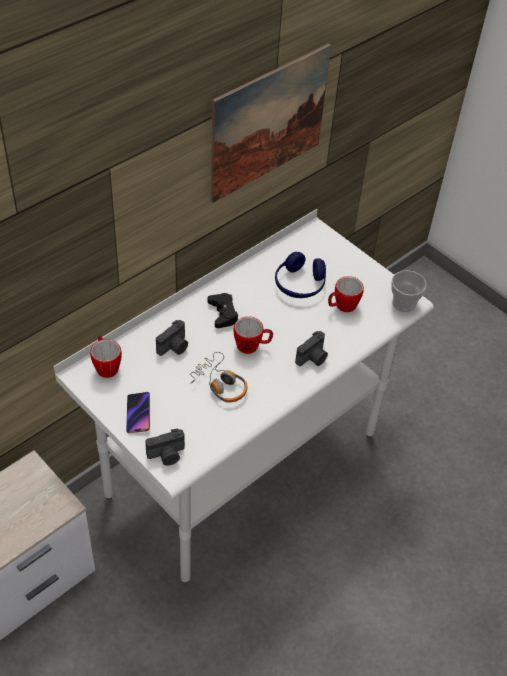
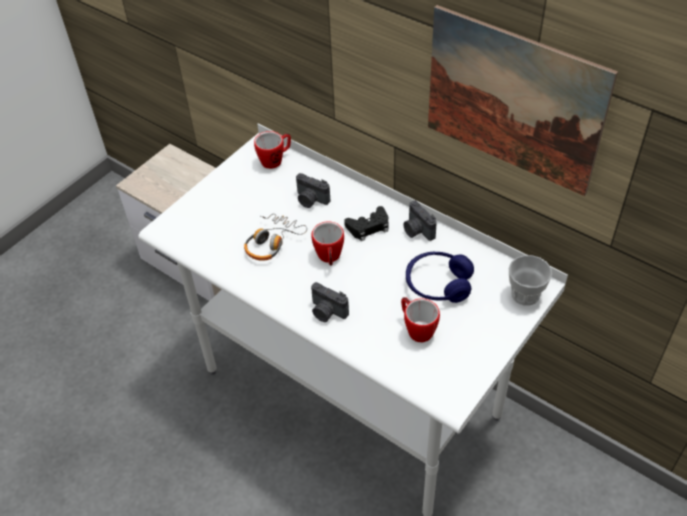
camera: 85 degrees right, 0 degrees up
(138, 414) = (223, 193): phone -> none
(167, 455) = (179, 221): camera -> camera (417, 230)
(403, 303) = (445, 392): cup -> cup (525, 294)

